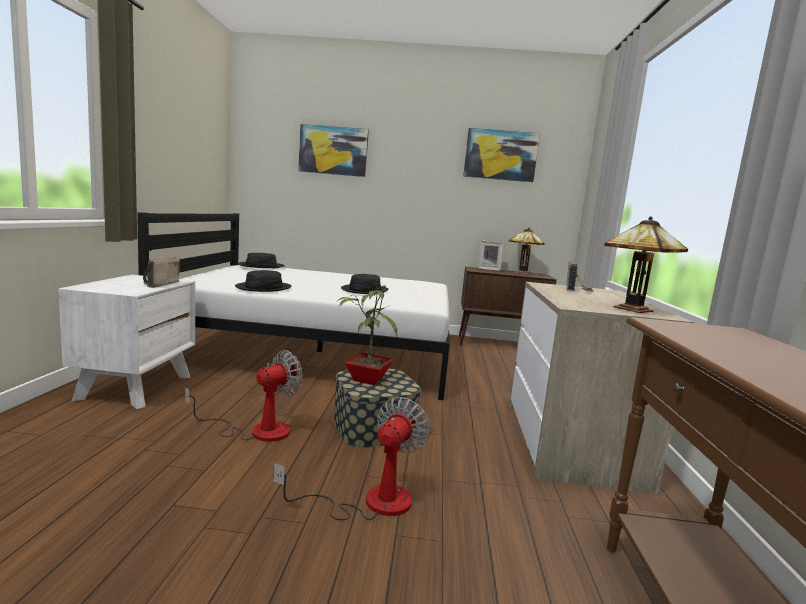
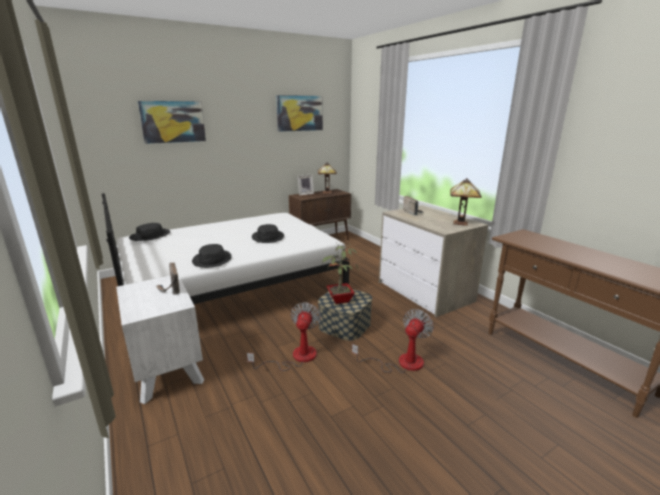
camera: 35 degrees left, 10 degrees up
(370, 502) = (401, 363): fan -> fan turned 45 degrees clockwise

